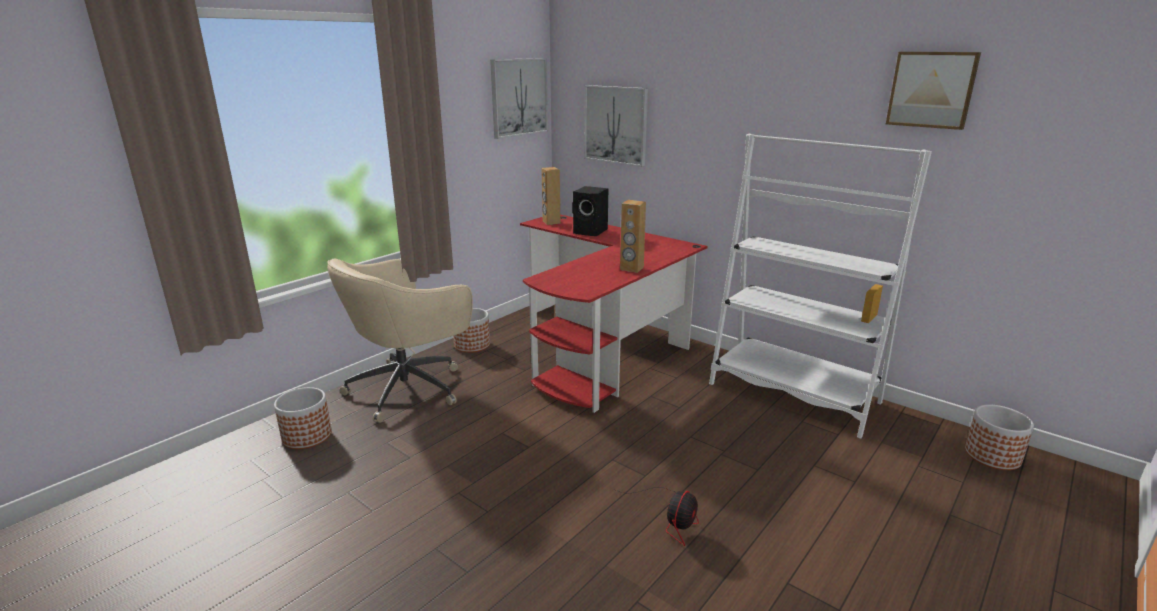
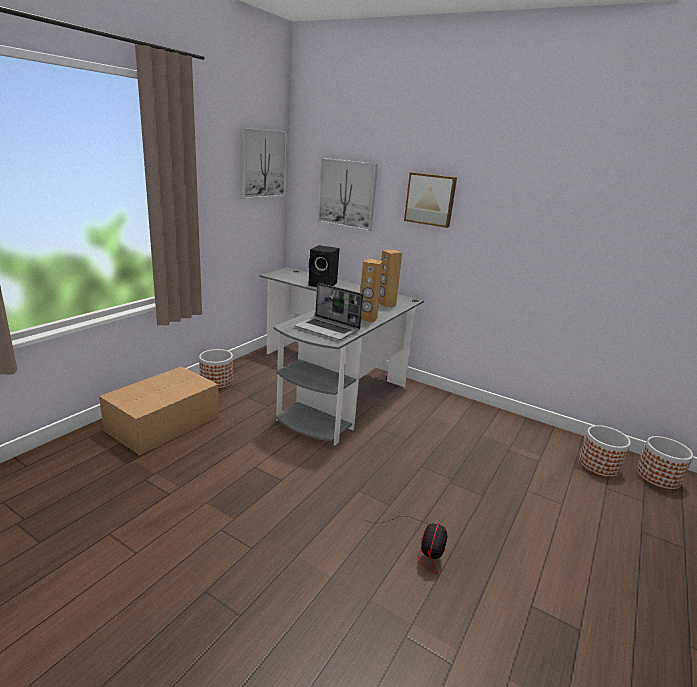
camera: 10 degrees left, 0 degrees up
(307, 436) = (62, 475): planter -> planter (599, 465)
(409, 388) = (162, 424): beige office chair -> cardboard box
(551, 222) = (286, 275): brown speaker -> brown speaker (386, 304)
(582, 281) = (328, 329): none -> laptop
(604, 346) = (333, 384): red desk -> grey desk
(793, 393) = (496, 425): white bookcase -> none
(932, 89) = (624, 179): picture -> picture (430, 199)

